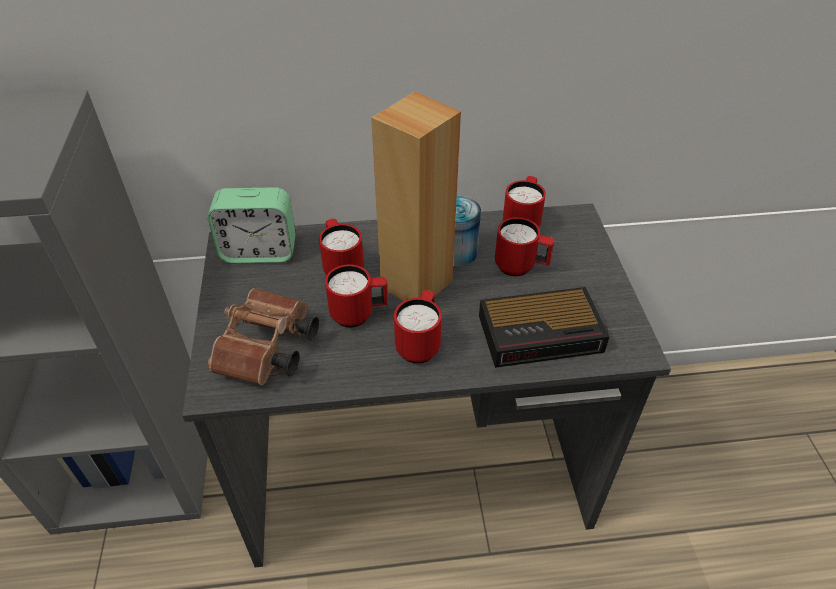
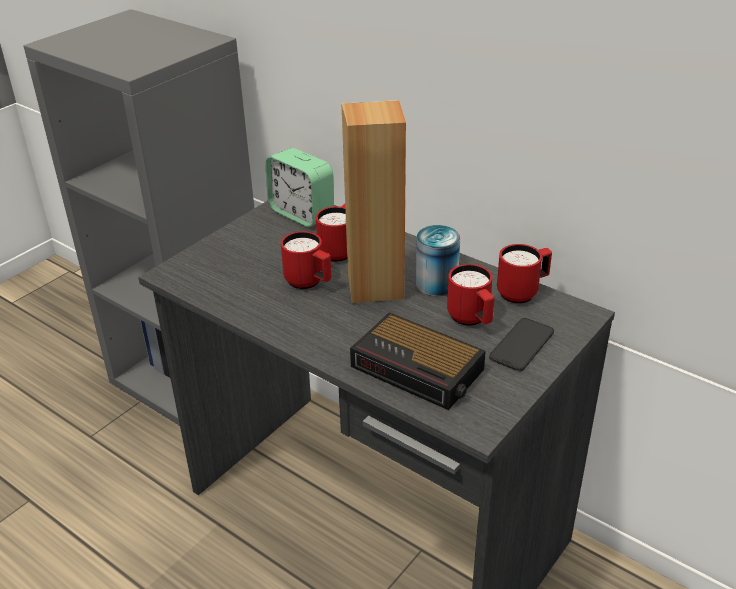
camera: 45 degrees right, 10 degrees down
(267, 352) = (225, 271): brown binoculars -> none
(420, 344) = (322, 322): red mug -> none
(577, 266) = (522, 345): none -> phone

